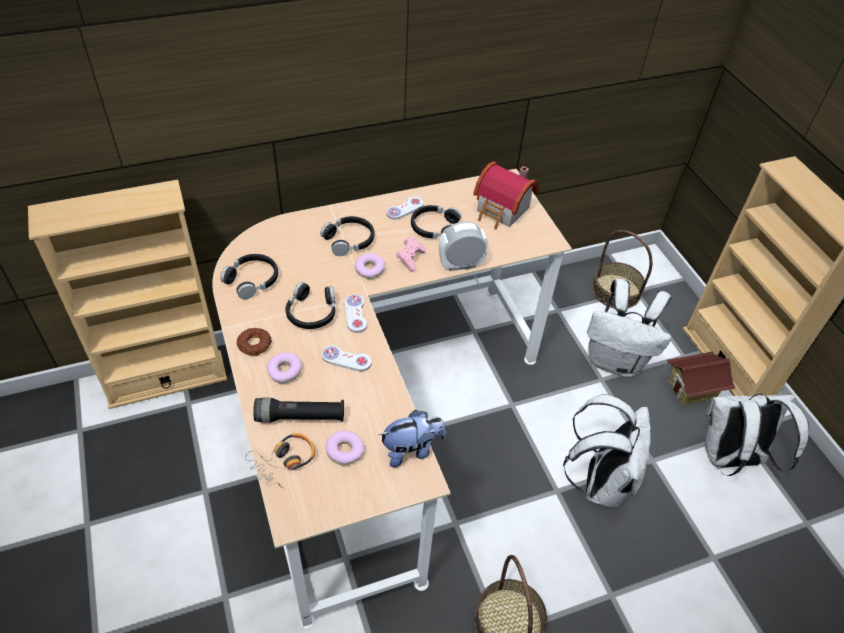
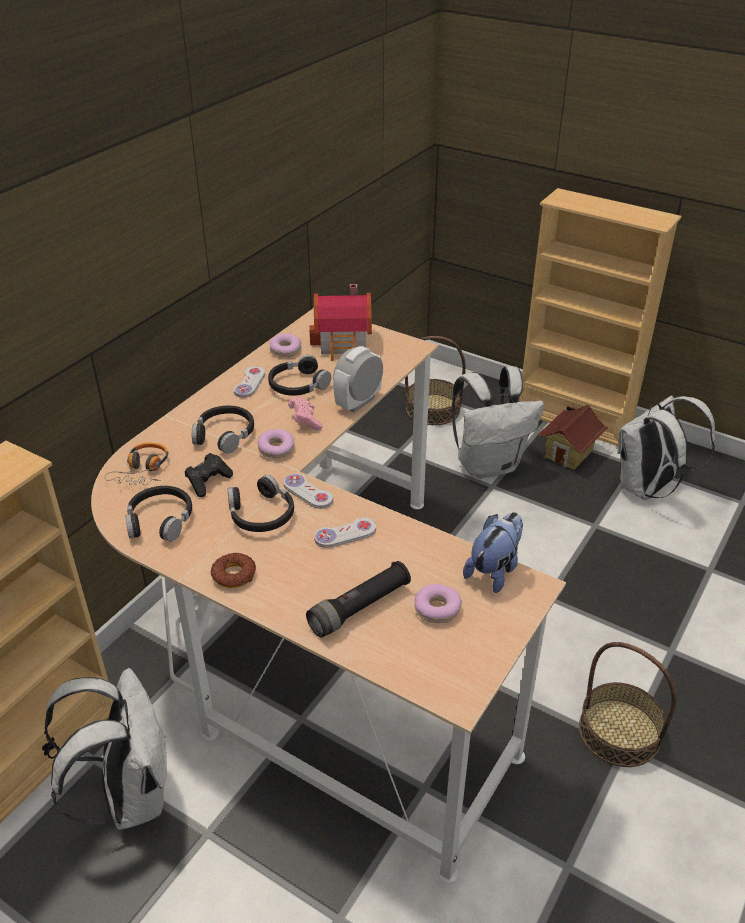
camera: 35 degrees left, 10 degrees down
(284, 371) = (295, 579): donut -> donut (285, 350)
(284, 462) = (391, 655): headphones -> headphones (143, 471)
(305, 269) = (208, 482): none -> black game controller
(600, 481) = (573, 567): white backpack -> white backpack (129, 795)

